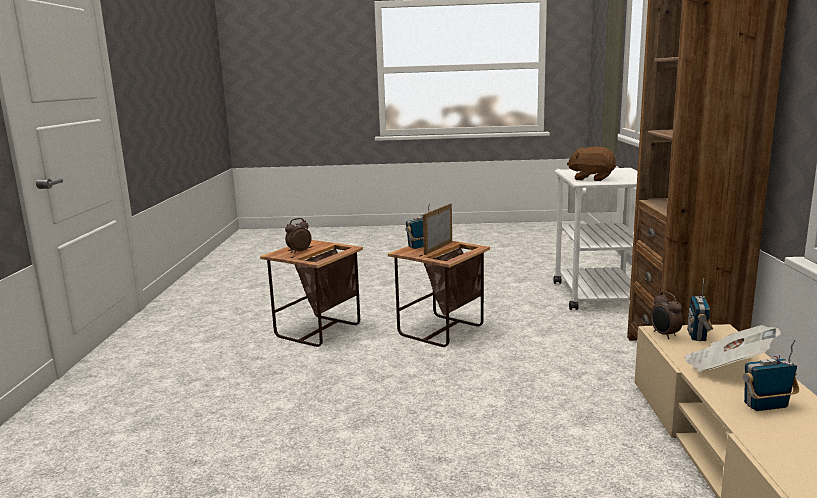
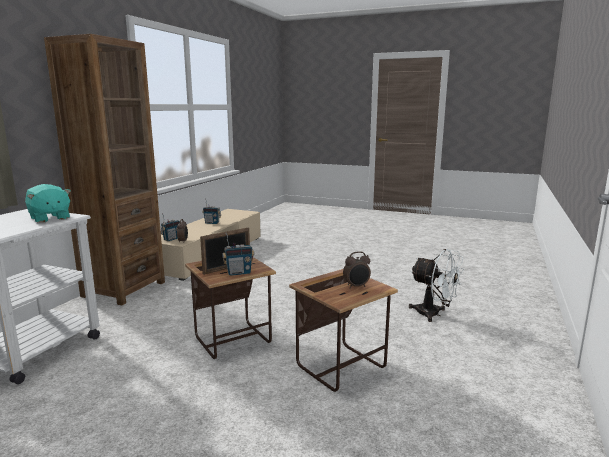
camera: 160 degrees left, 0 degrees up
(198, 407) = (434, 314): none -> white fan
(591, 179) = (49, 218): brown plush toy -> turquoise plush toy
(726, 368) = (194, 230): newspaper -> none

